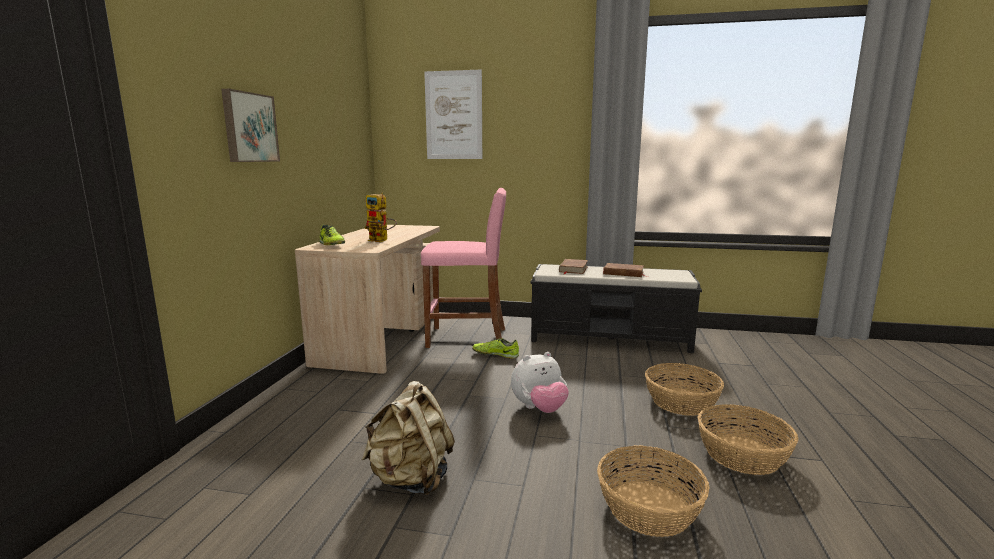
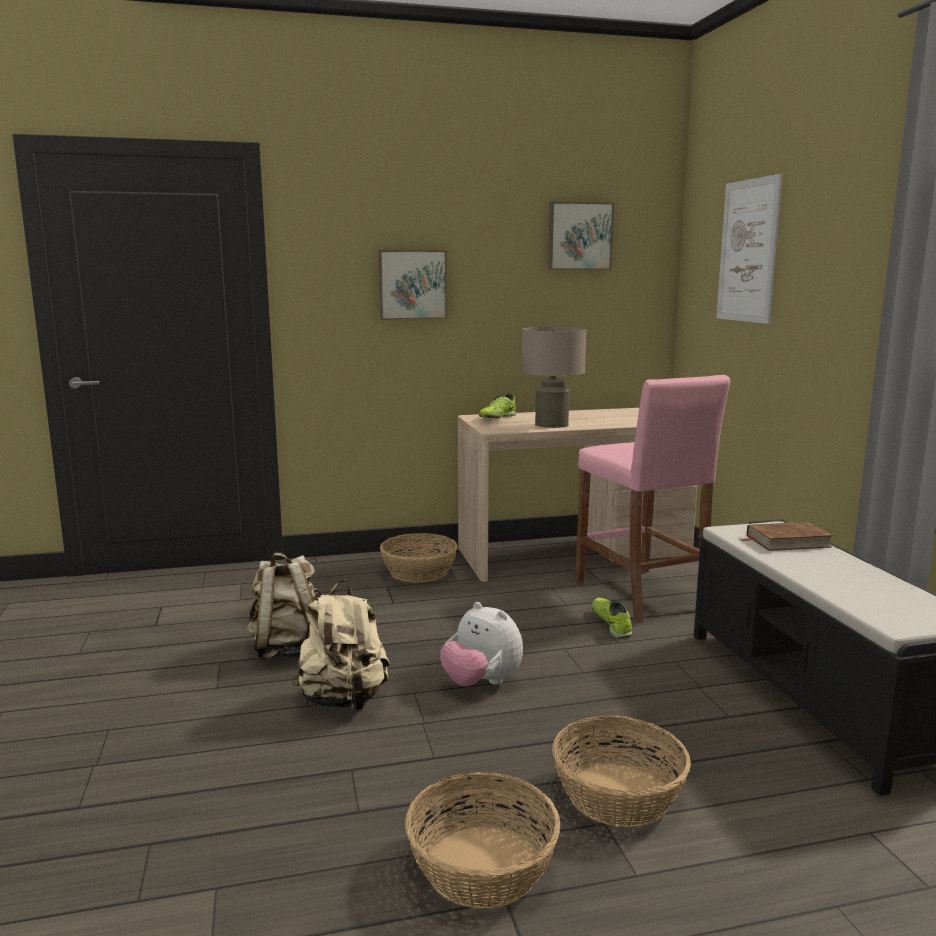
camera: 65 degrees right, 0 degrees up
(333, 97) = (579, 236): none -> picture
(382, 240) = (551, 424): toy robot -> beige table lamp
(527, 466) = (344, 700): none -> beige backpack
(623, 273) = (835, 575): brown book -> none
(648, 508) = (301, 788): basket -> basket (419, 571)

